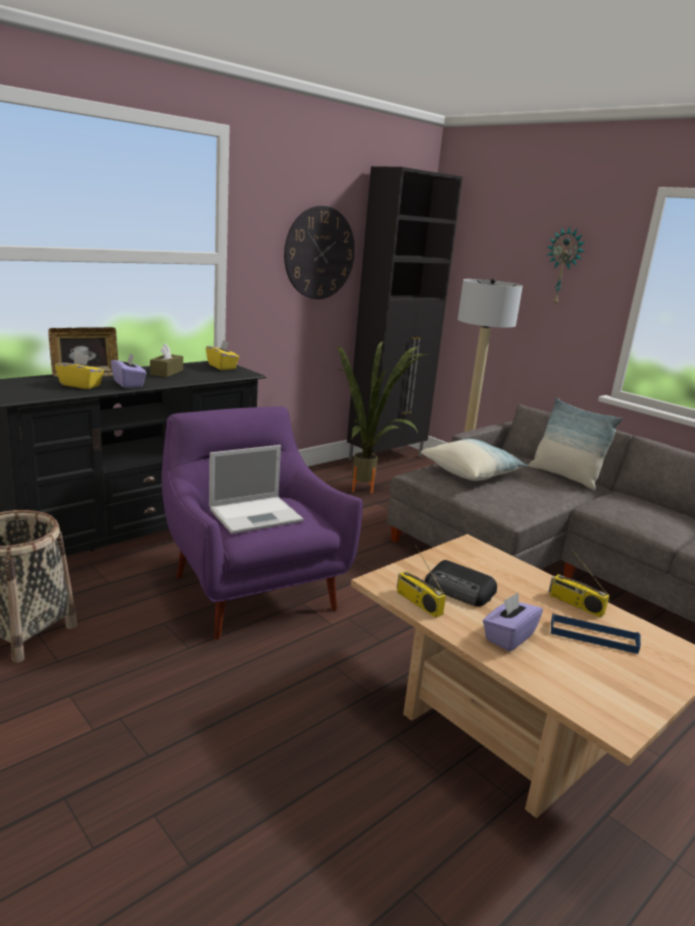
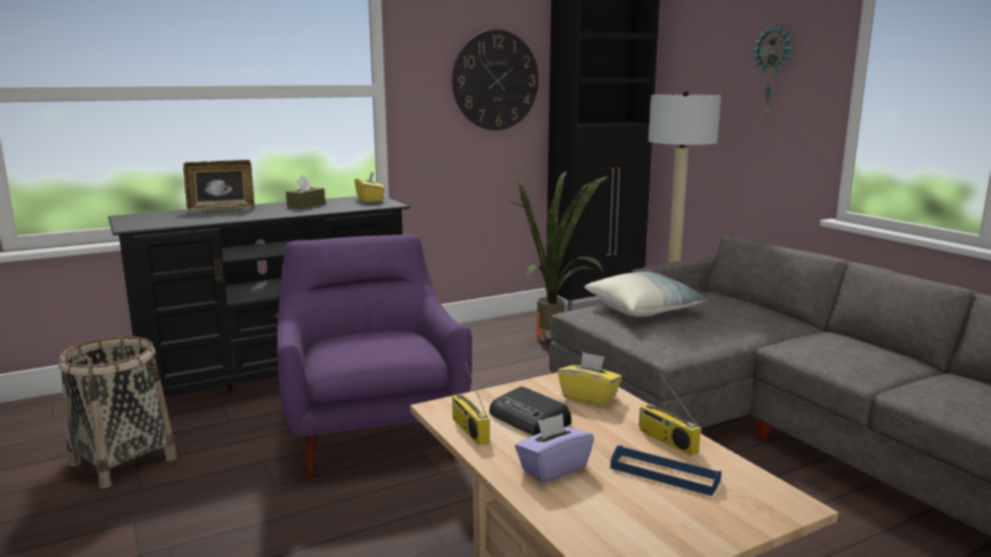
camera: 15 degrees right, 5 degrees down
(81, 385) = (207, 216): yellow tissue box -> yellow tissue box (589, 397)
(129, 384) = (256, 214): purple tissue box -> none
(257, 514) = (360, 345): laptop -> none
(565, 476) = (764, 314): pillow -> none

